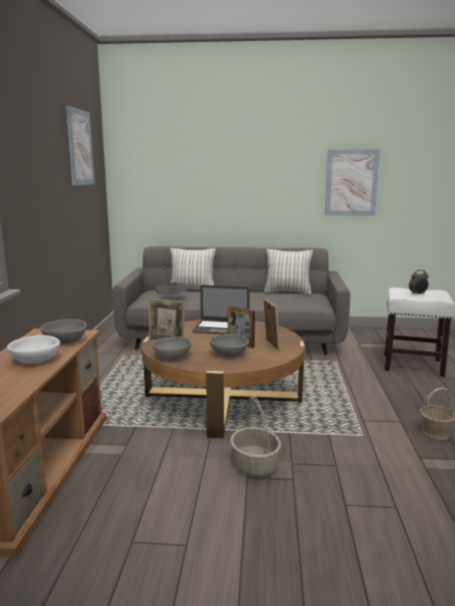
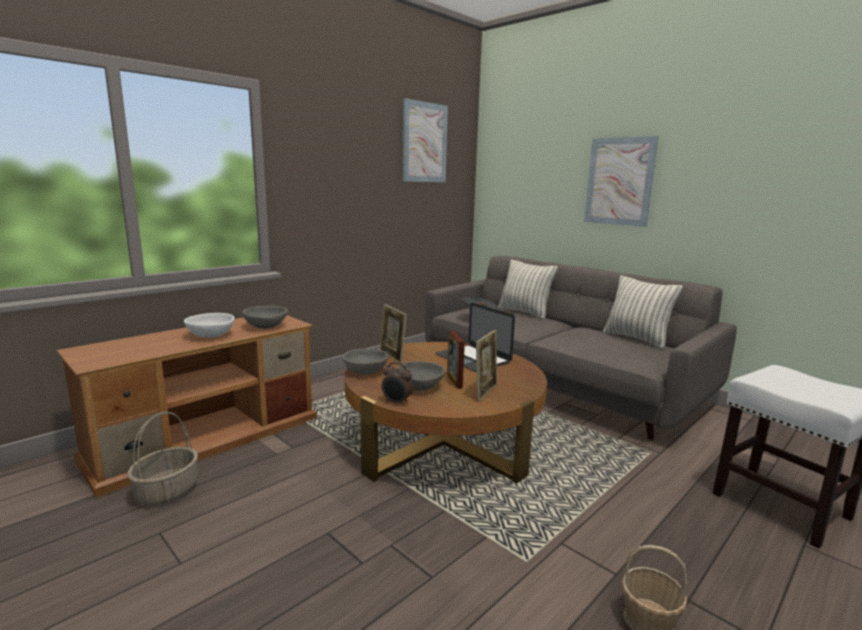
camera: 40 degrees right, 0 degrees up
(255, 466) = (353, 526): basket -> basket (167, 492)
(351, 183) = (784, 190): picture -> picture (619, 181)
(418, 294) = (801, 386): alarm clock -> alarm clock (396, 402)

